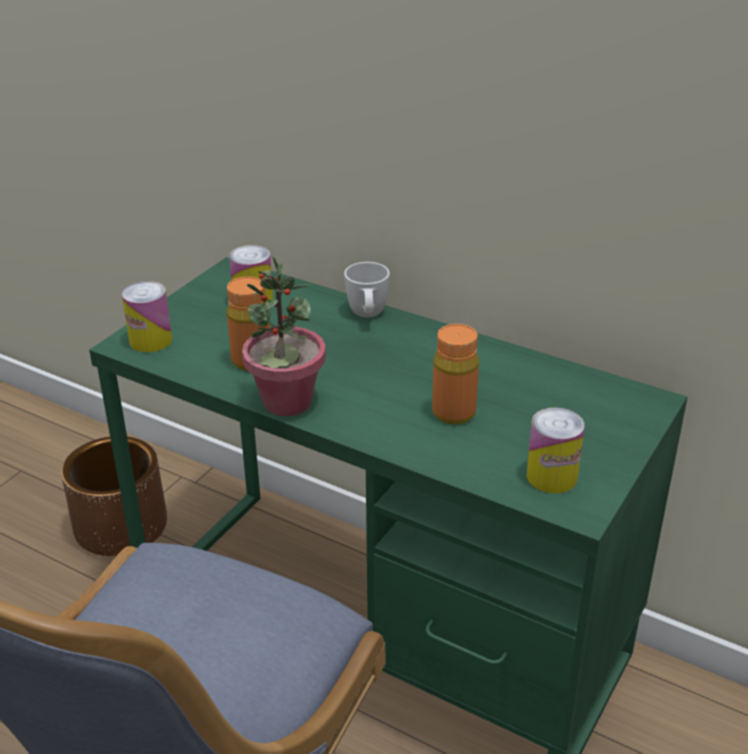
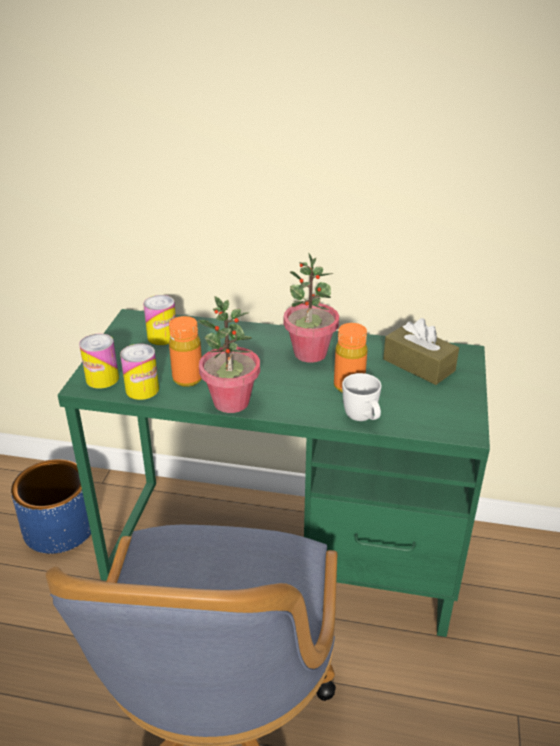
camera: 20 degrees left, 0 degrees up
(120, 527) = (59, 529): brown planter -> blue planter
(367, 316) = (250, 332): white mug -> white mug (363, 419)
(428, 359) = (310, 353): none -> potted plant
(551, 476) = (436, 414): can -> can (142, 389)
(570, 404) = (418, 365): none -> brown tissue box

